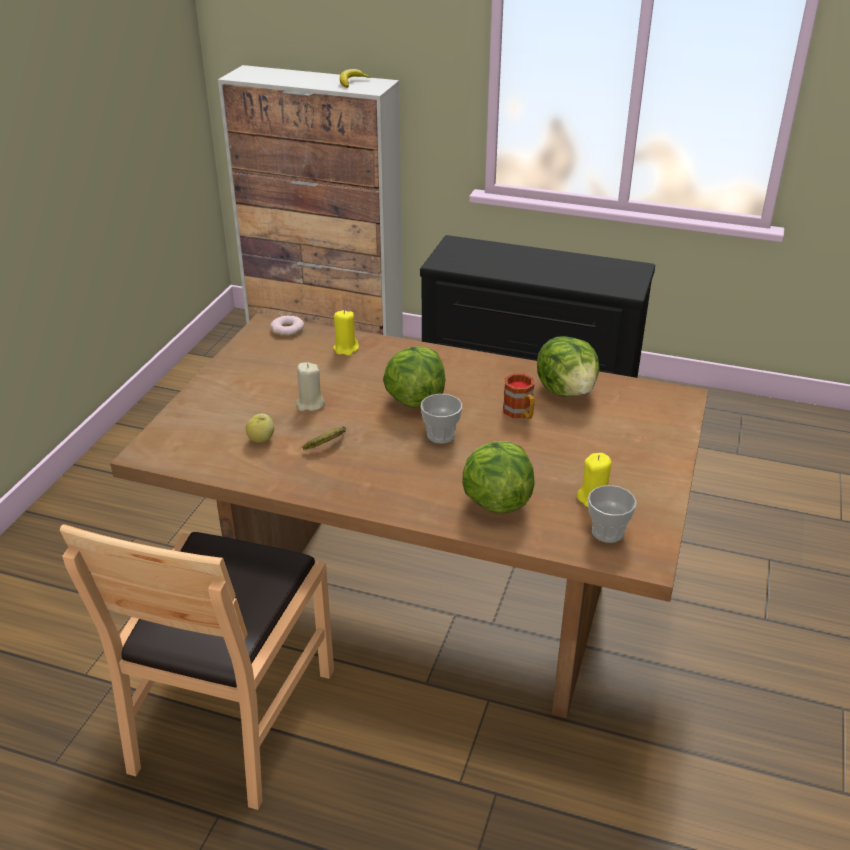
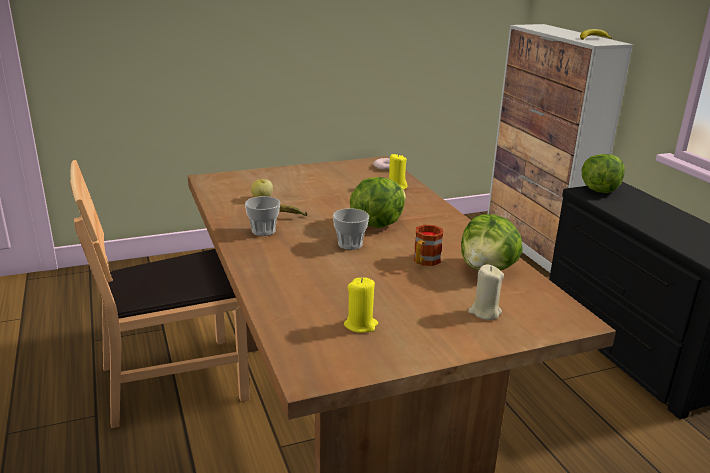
camera: 50 degrees right, 10 degrees down
(310, 404) = (318, 198): beige candle -> beige candle (484, 312)
(495, 501) = (301, 287): lettuce -> lettuce (599, 190)
(607, 532) = (324, 345): cup -> cup (263, 231)

